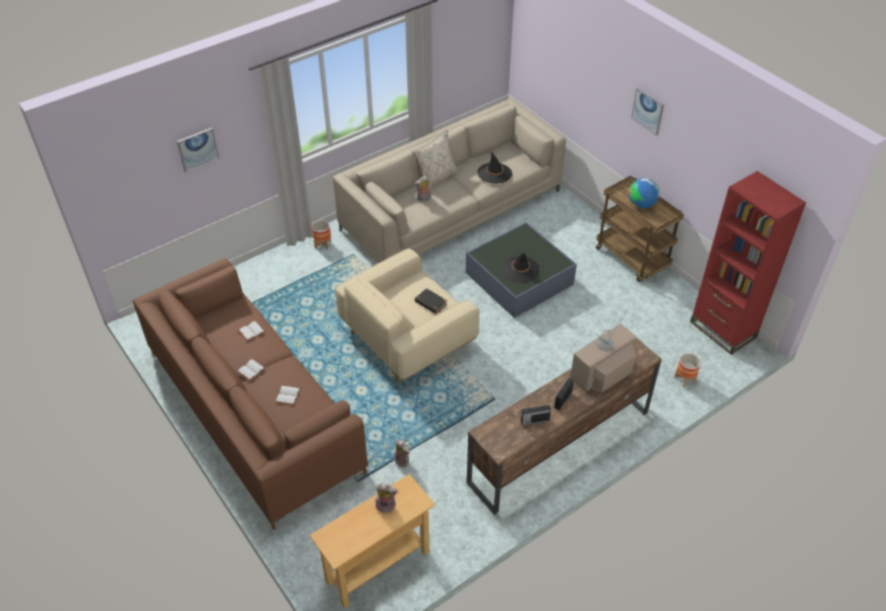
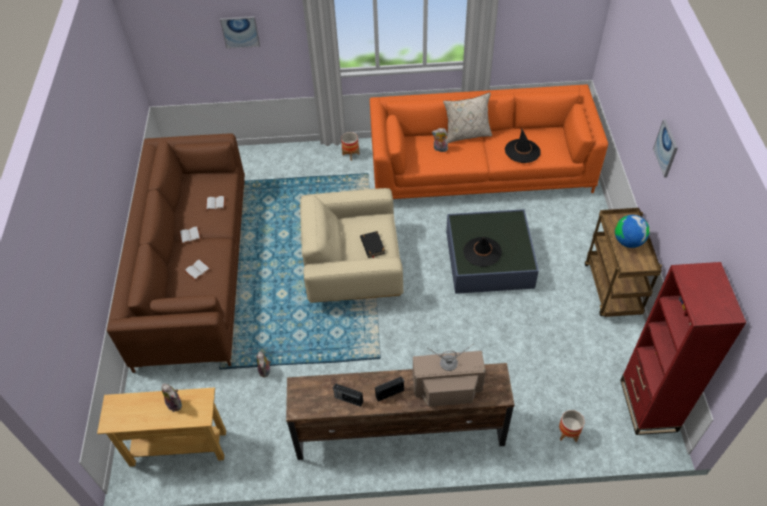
camera: 35 degrees right, 5 degrees up
(452, 210) = (480, 170): beige sofa -> orange sofa

